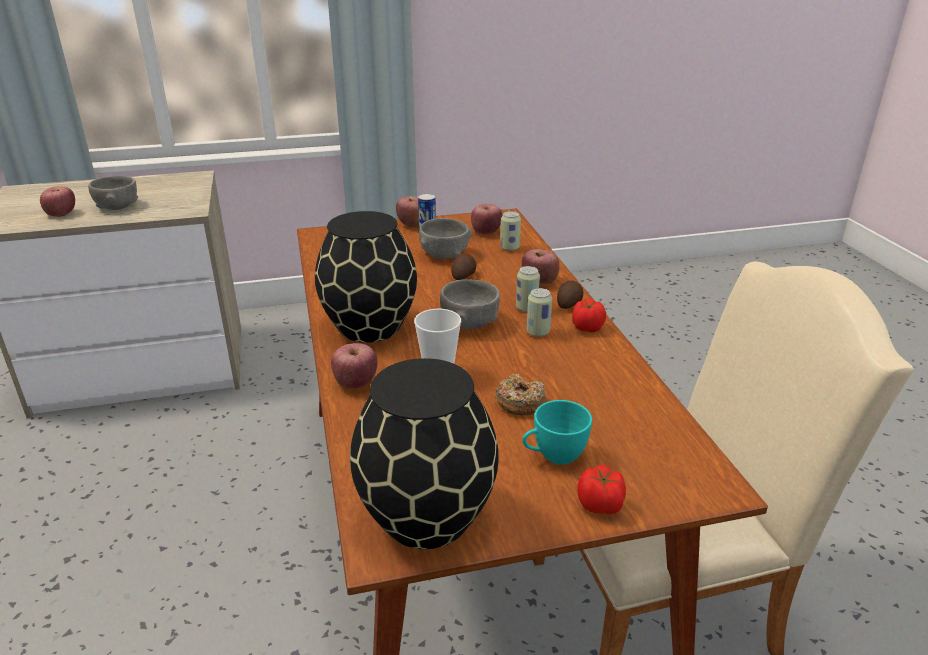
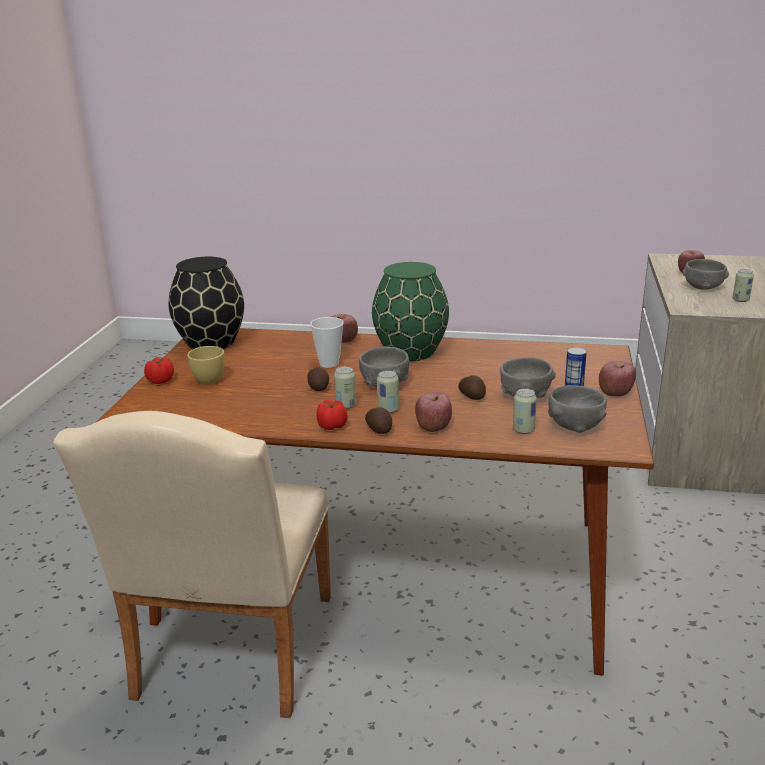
camera: 115 degrees right, 5 degrees down
(160, 193) = (740, 300): none -> can
(371, 327) = (409, 352): black vase -> green vase
(486, 232) = (575, 426): apple -> grey bowl
(510, 360) = (318, 387): none -> potato
(520, 402) = (268, 380): donut -> none
(553, 456) = (210, 378): turquoise cup -> yellow cup

